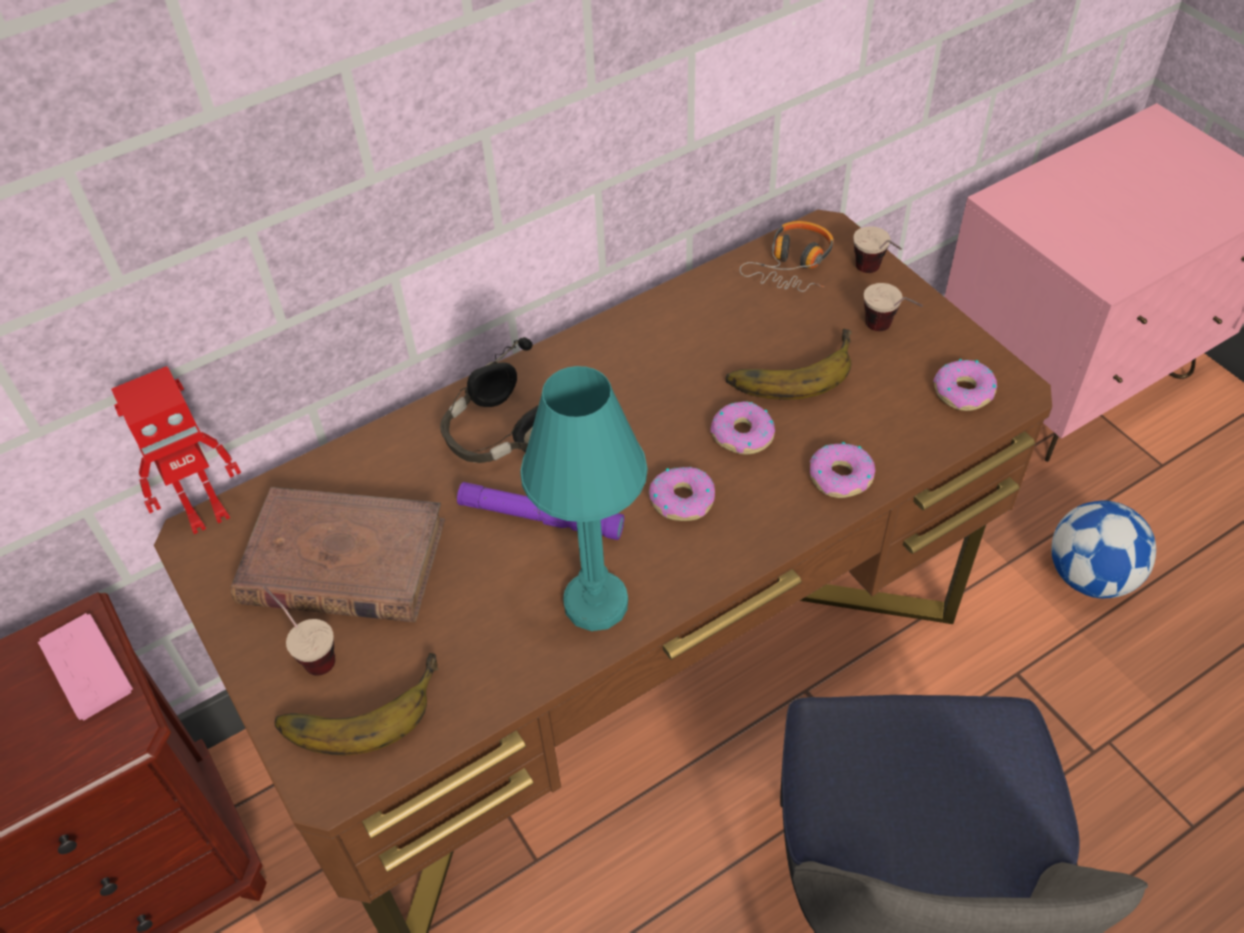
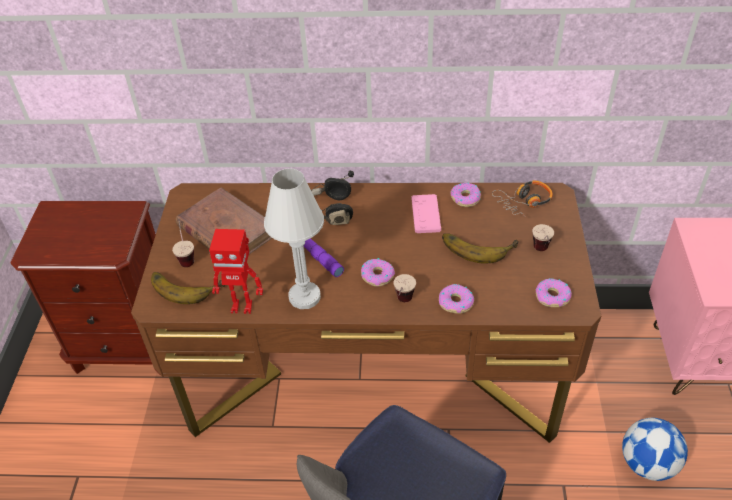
camera: 35 degrees right, 5 degrees down
(86, 667) = (120, 225): pink game controller -> pink game controller (425, 214)
(206, 514) = (196, 188): toy robot -> toy robot (242, 306)
(596, 603) = (304, 297): turquoise table lamp -> white table lamp
(742, 435) = (429, 263): donut -> donut (465, 198)
(875, 275) = (561, 224): cup -> cup (403, 304)

